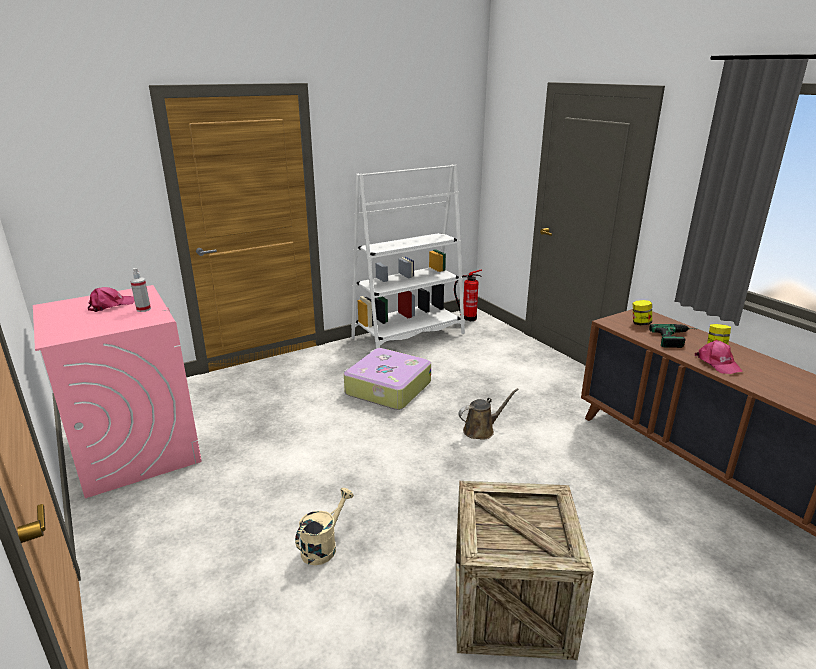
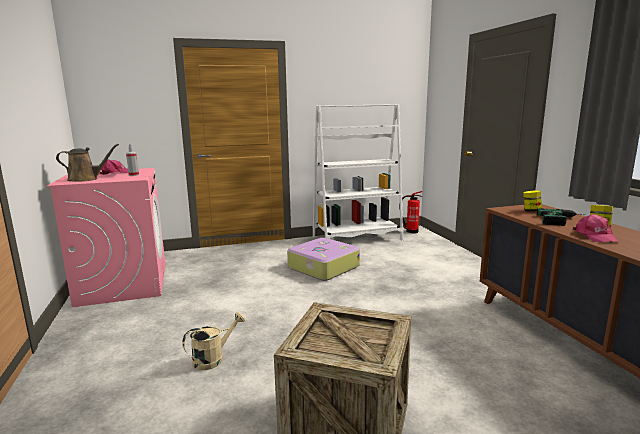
camera: 15 degrees right, 10 degrees down
(481, 430) = (386, 300): brown watering can -> brown watering can (86, 179)

